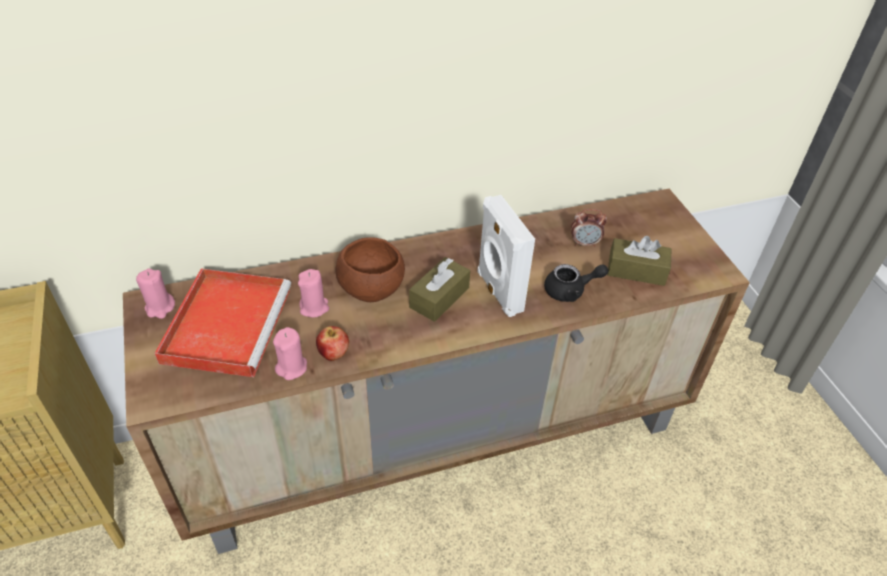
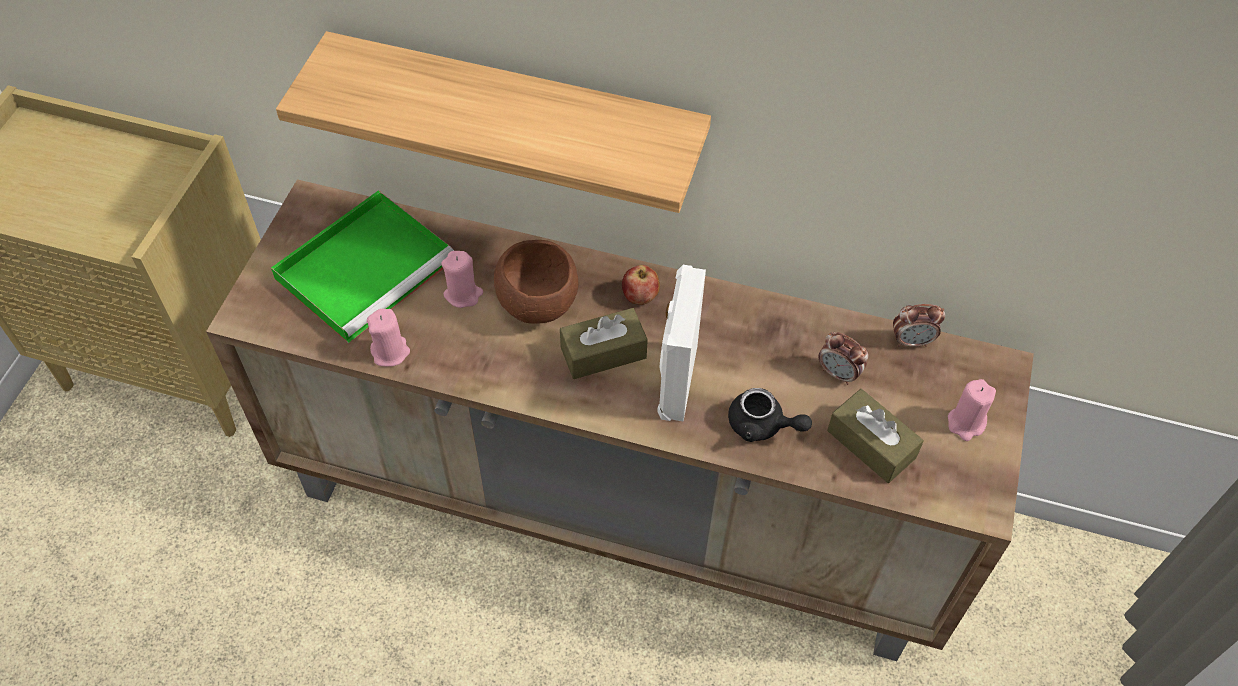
camera: 35 degrees right, 10 degrees up
(160, 307) = (318, 215): pink candle -> pink candle (966, 423)
(227, 323) = (367, 267): red tray -> green tray
(307, 148) = (516, 111): none -> shelf
(333, 354) = (441, 360): apple -> apple (640, 297)
(606, 210) = (911, 341): none -> alarm clock

